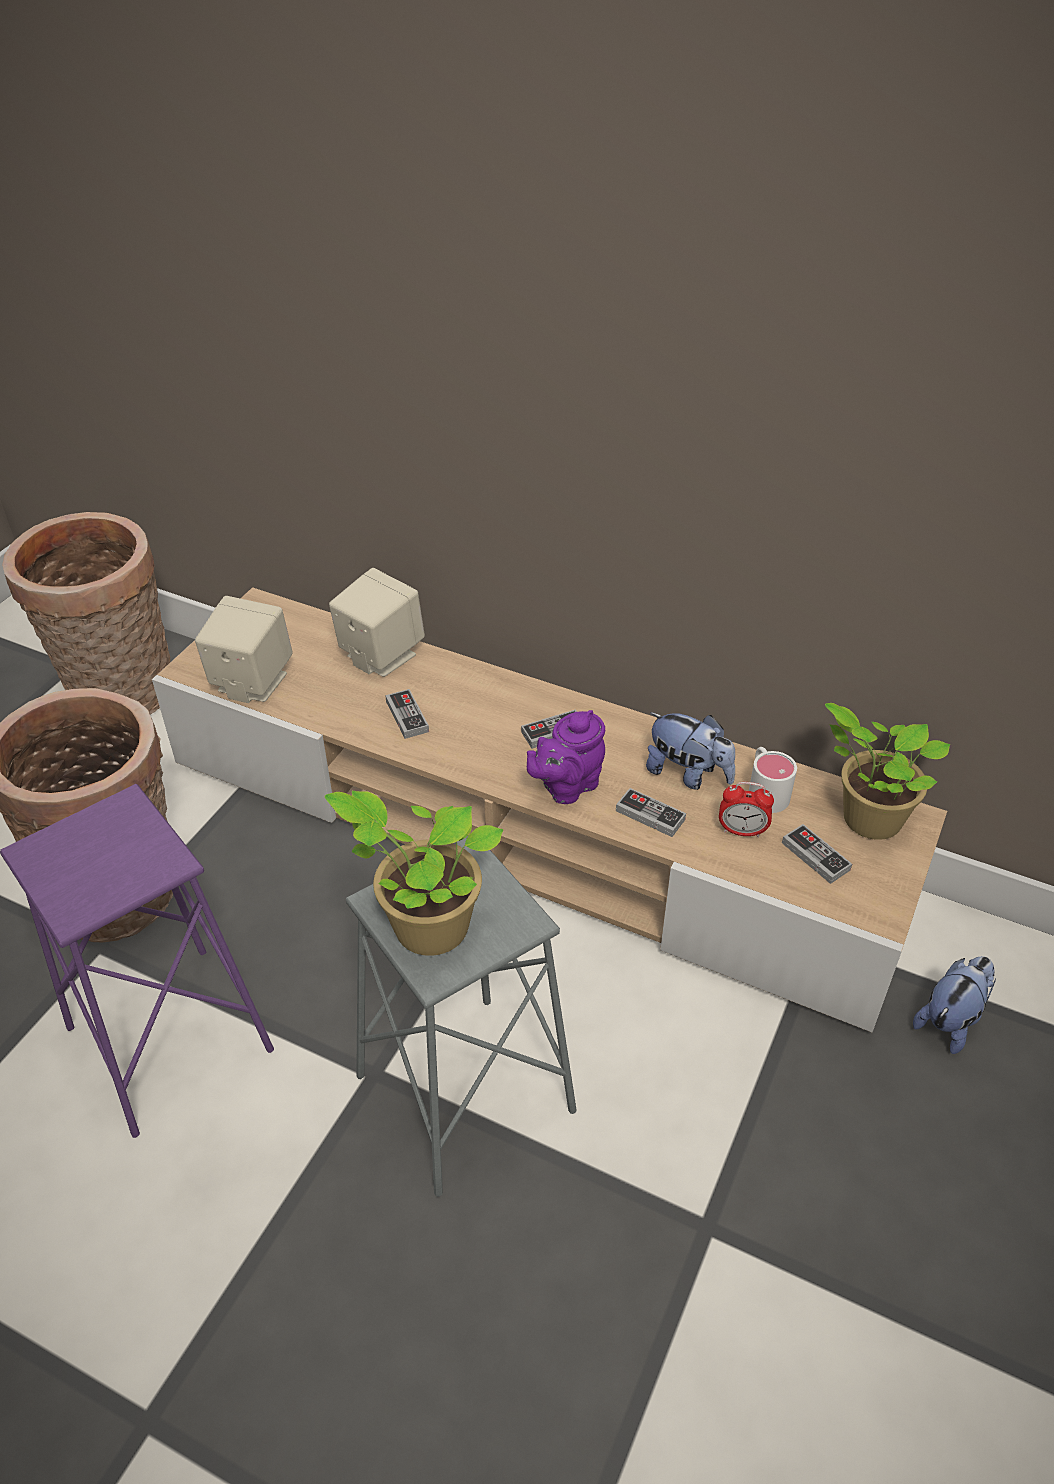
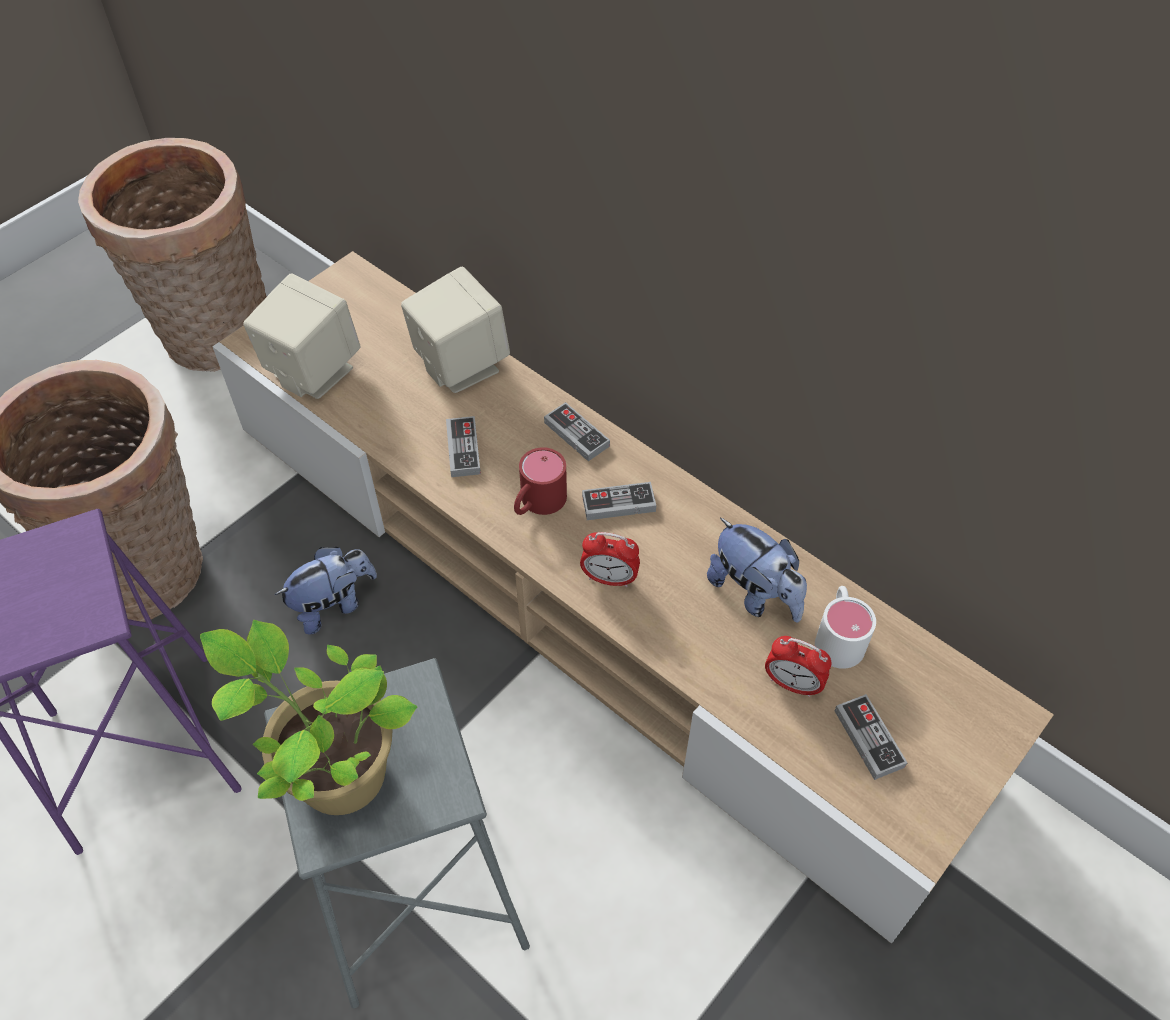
camera: 15 degrees right, 10 degrees up
(485, 744) = (537, 503): none -> red mug
(566, 786) = (609, 578): purple teapot -> alarm clock
(650, 815) = (692, 638): game controller -> game controller (576, 434)
(867, 818) = (949, 702): potted plant -> none
(950, 1020) = (992, 949): plush toy -> plush toy (333, 604)

